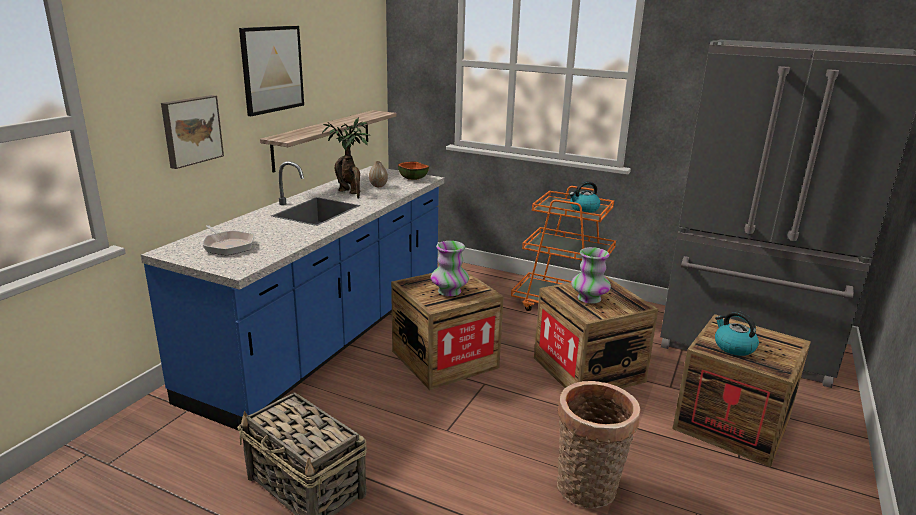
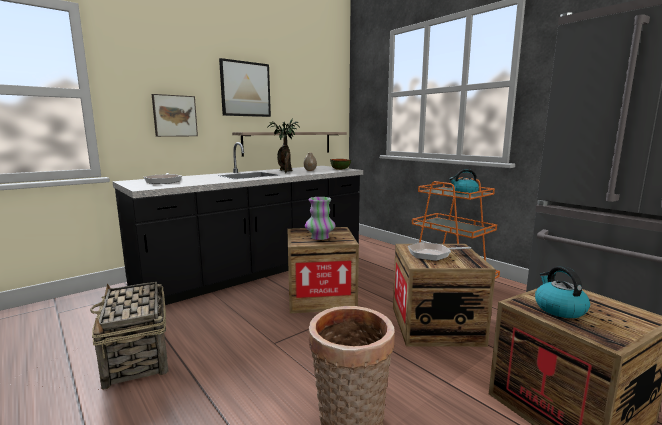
camera: 25 degrees right, 10 degrees down
(328, 335) = (257, 270): blue counter -> black counter
(589, 299) = (432, 254): vase -> frying pan

